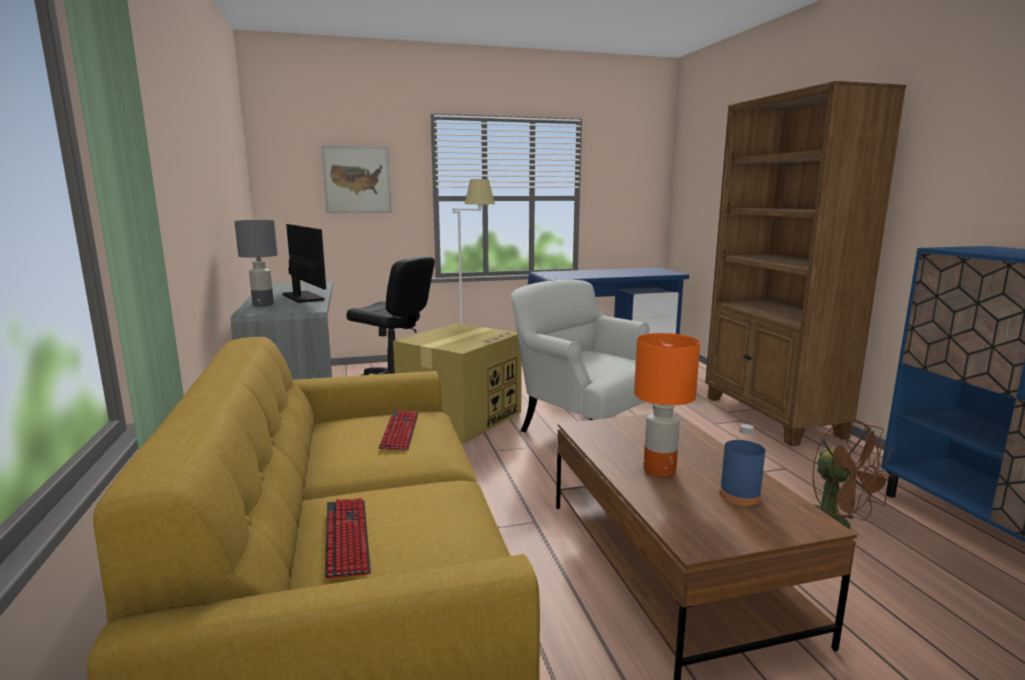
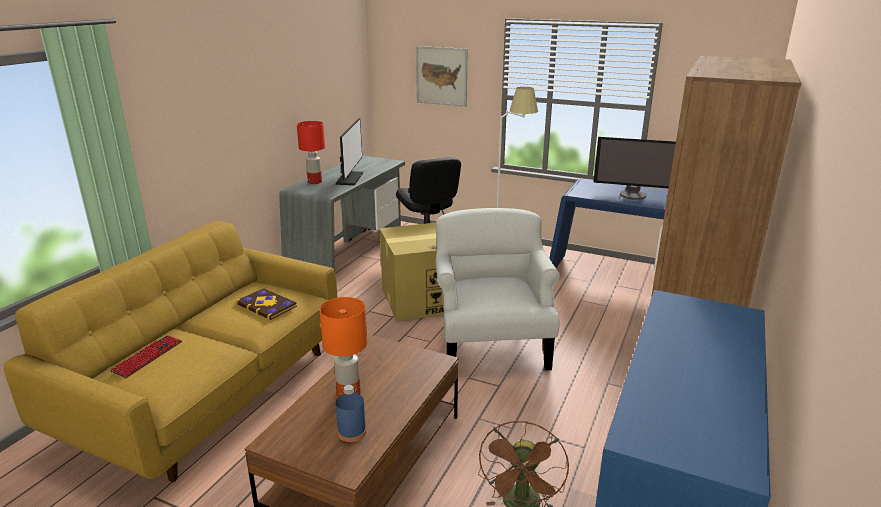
camera: 40 degrees right, 10 degrees up
(263, 305) = (315, 182): grey table lamp -> red table lamp
(400, 431) = (267, 305): keyboard -> book
(598, 273) = (633, 195): none -> monitor

